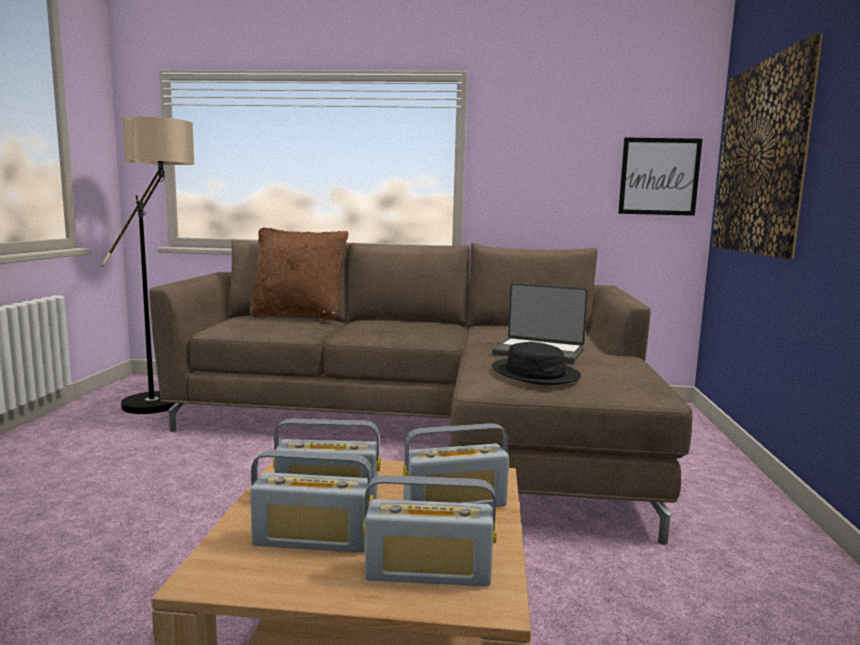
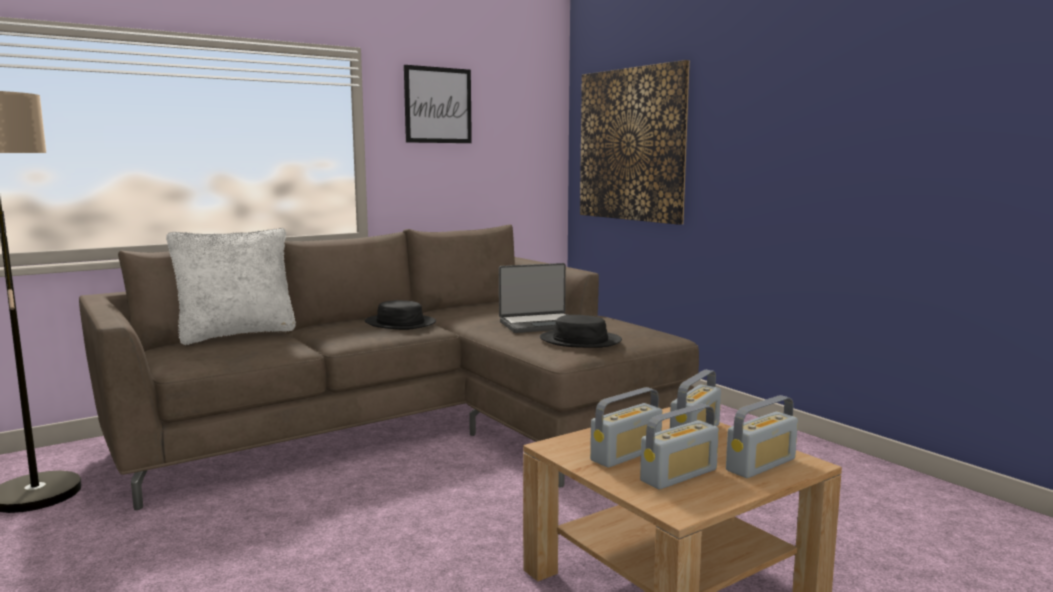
camera: 40 degrees left, 0 degrees up
(298, 317) = (238, 336): brown pillow -> white pillow
(425, 329) = (400, 323): none -> black hat
(659, 176) = (530, 155): picture -> picture (438, 105)

